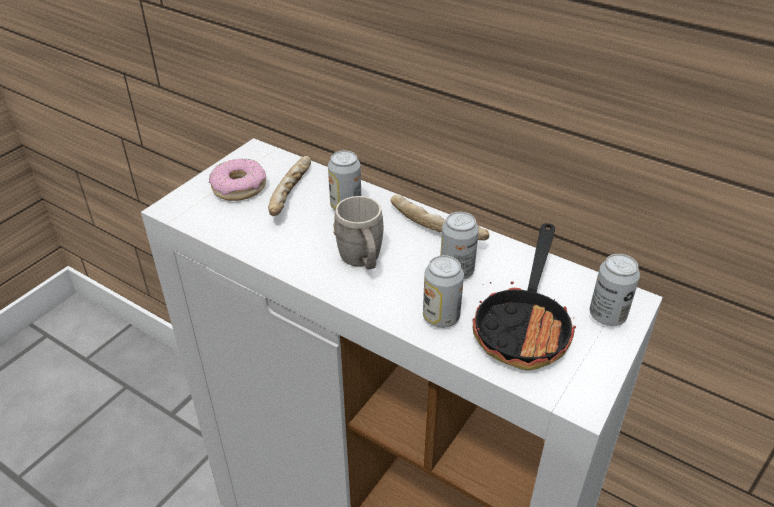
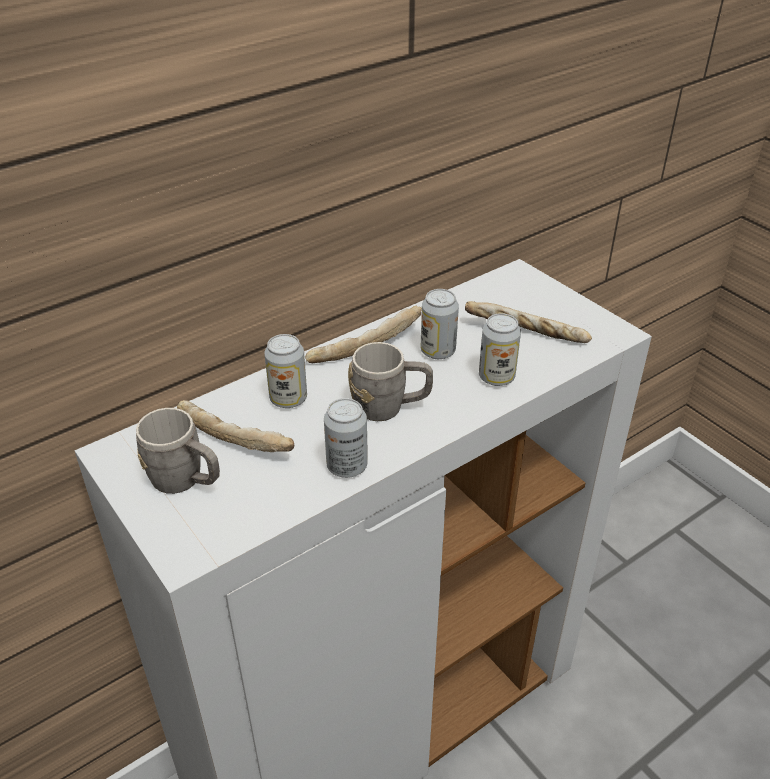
camera: 70 degrees left, 0 degrees up
(239, 187) = (185, 481): donut -> grey mug
(525, 325) = (526, 334): frying pan -> bread
(607, 315) = (531, 290): can -> can (347, 466)

